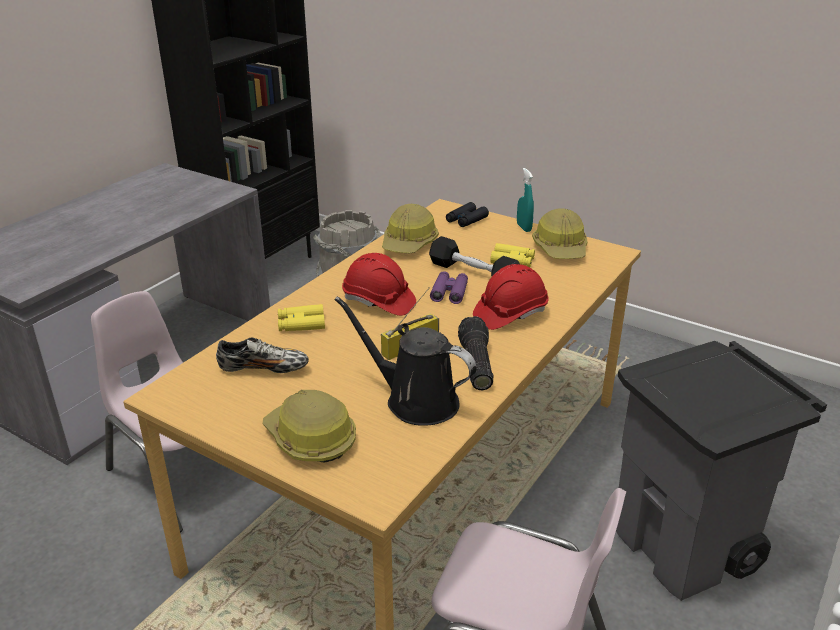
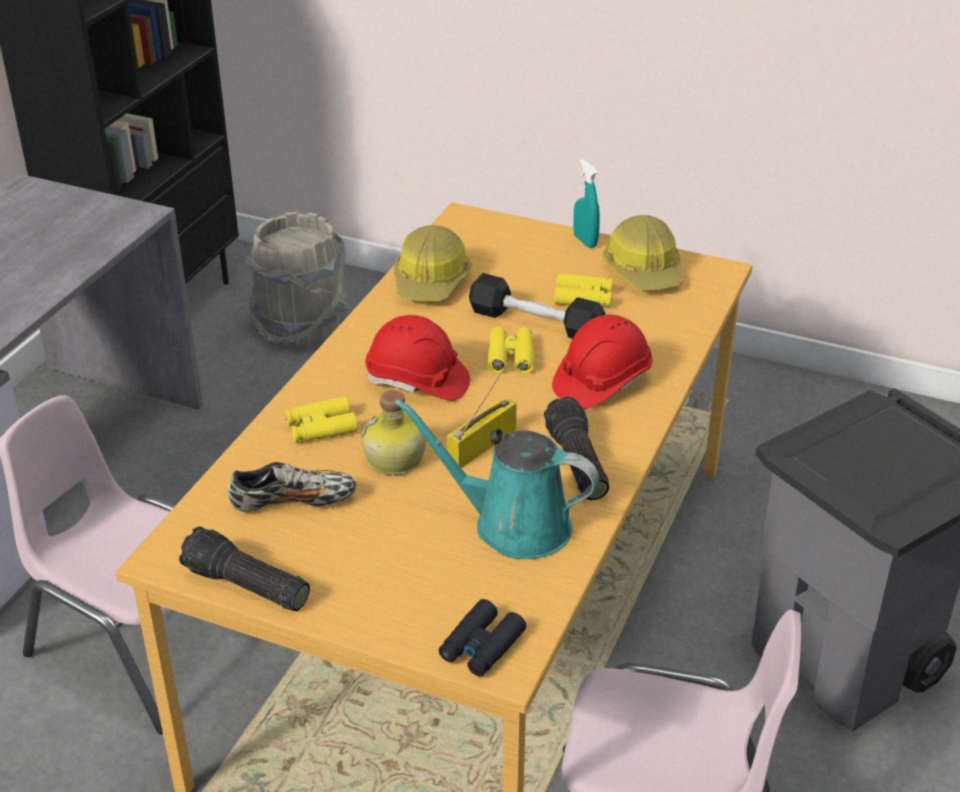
camera: 10 degrees left, 5 degrees up
(207, 421) = (244, 587): none -> flashlight
(310, 439) = (392, 595): hard hat -> none
(345, 349) = (395, 460): none -> bottle
(415, 400) = (513, 524): black watering can -> turquoise watering can
(449, 292) = (510, 357): purple binoculars -> yellow binoculars
(466, 220) = (501, 235): black binoculars -> black binoculars (481, 646)

